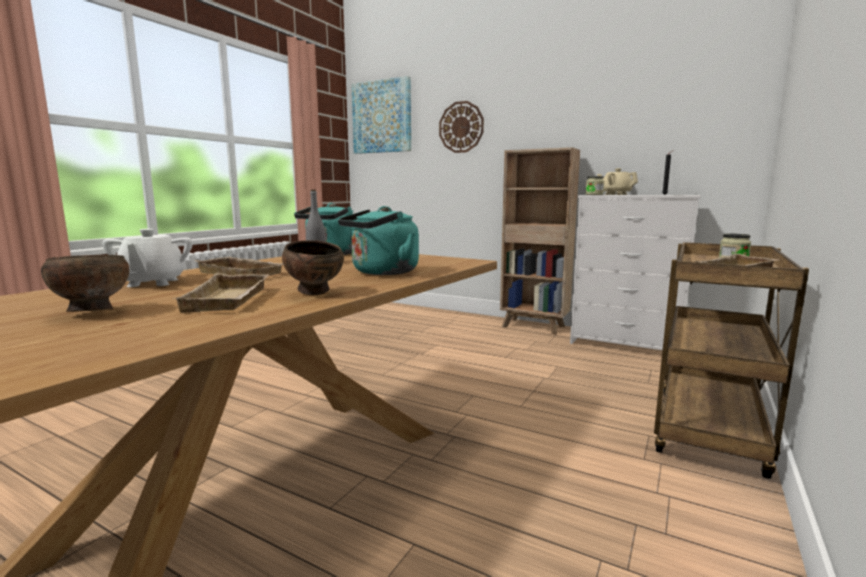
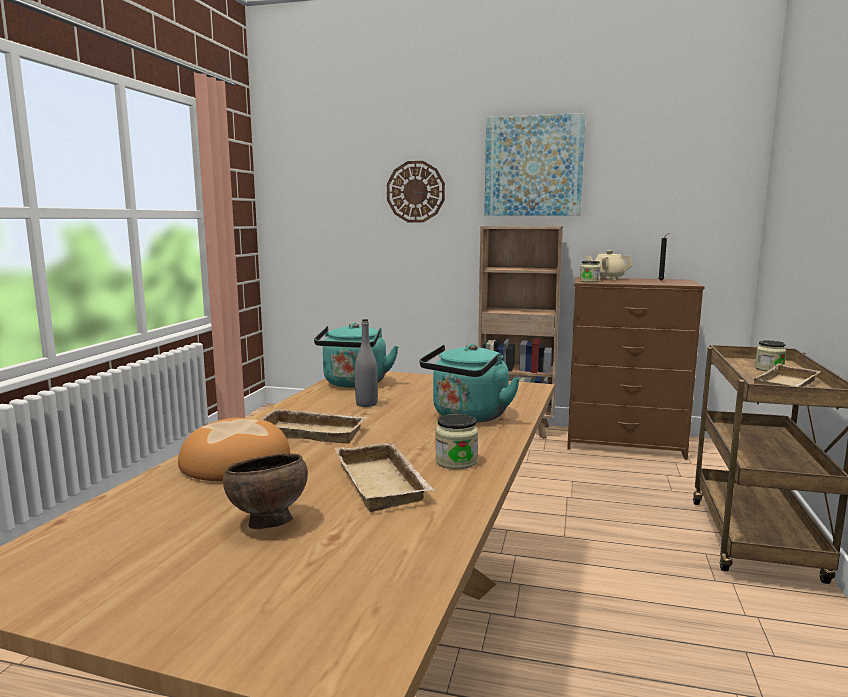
camera: 15 degrees left, 0 degrees up
(152, 283) = (234, 461): white teapot -> bread
(316, 293) = (456, 461): brown bowl -> jar
(382, 117) = (306, 172): picture -> picture (533, 166)
(627, 343) = (625, 443): white dresser -> brown dresser

